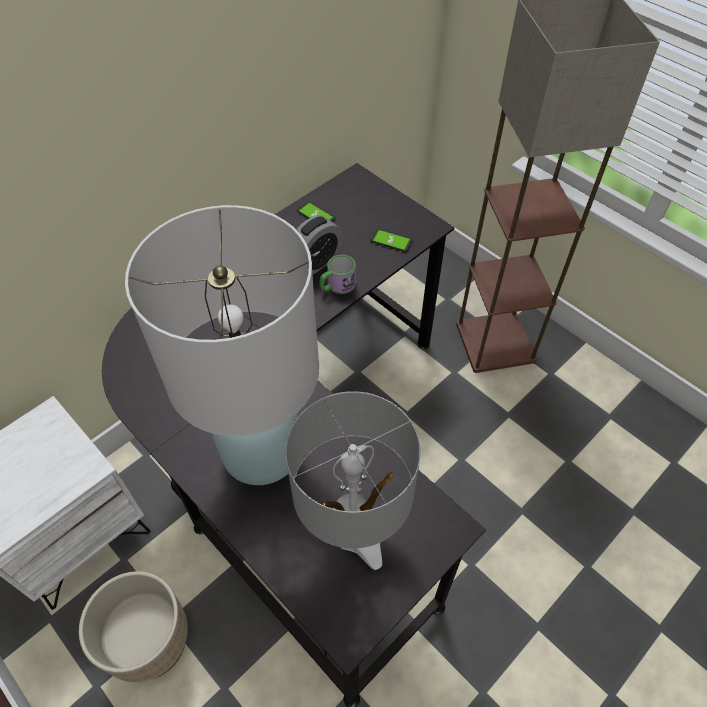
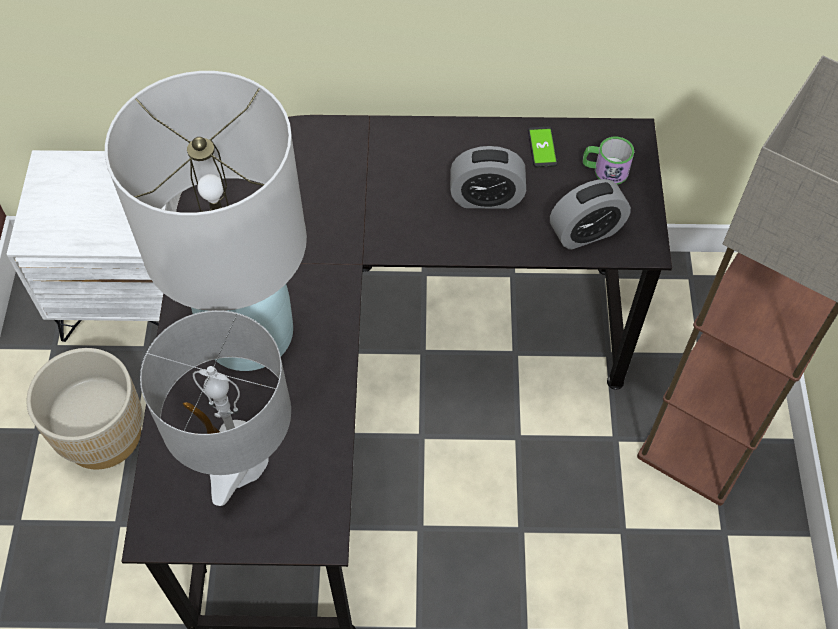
camera: 45 degrees right, 5 degrees up
(337, 286) = (478, 237): mug -> mug (604, 170)
(391, 241) = (586, 232): phone -> alarm clock

